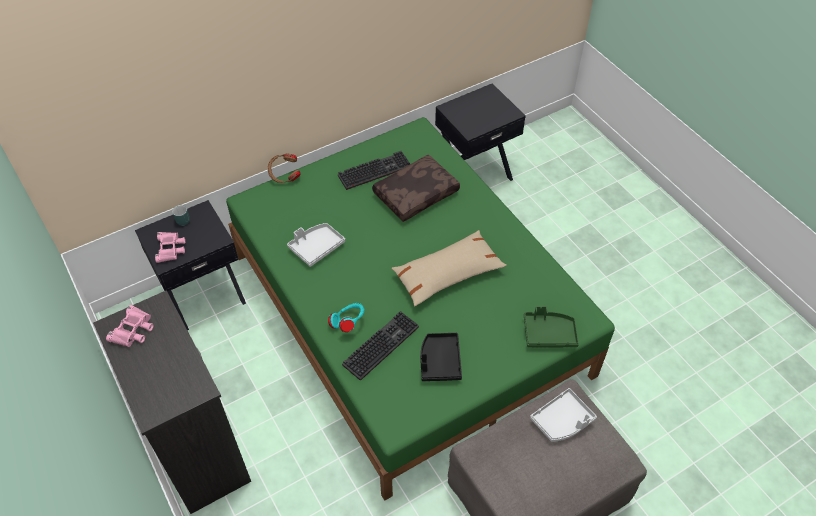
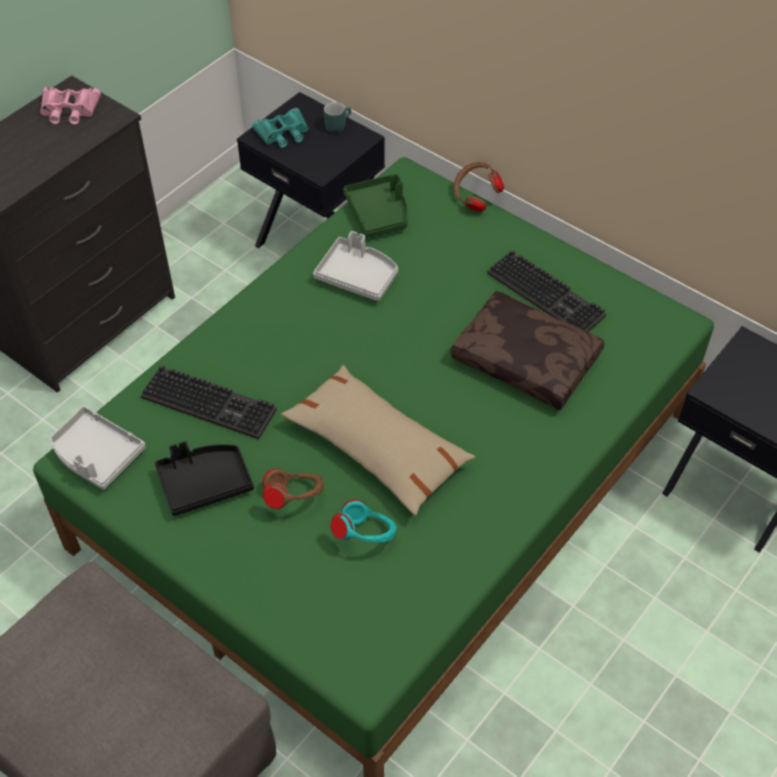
camera: 70 degrees right, 0 degrees up
(171, 248) = (283, 133): pink binoculars -> turquoise binoculars
(348, 323) = (235, 354): turquoise headphones -> turquoise headphones (365, 536)
(467, 320) = (294, 498): none -> brown headphones
(549, 333) = (310, 622): green tray -> green tray (379, 213)
(562, 421) = (165, 696): grey tray -> grey tray (96, 455)

